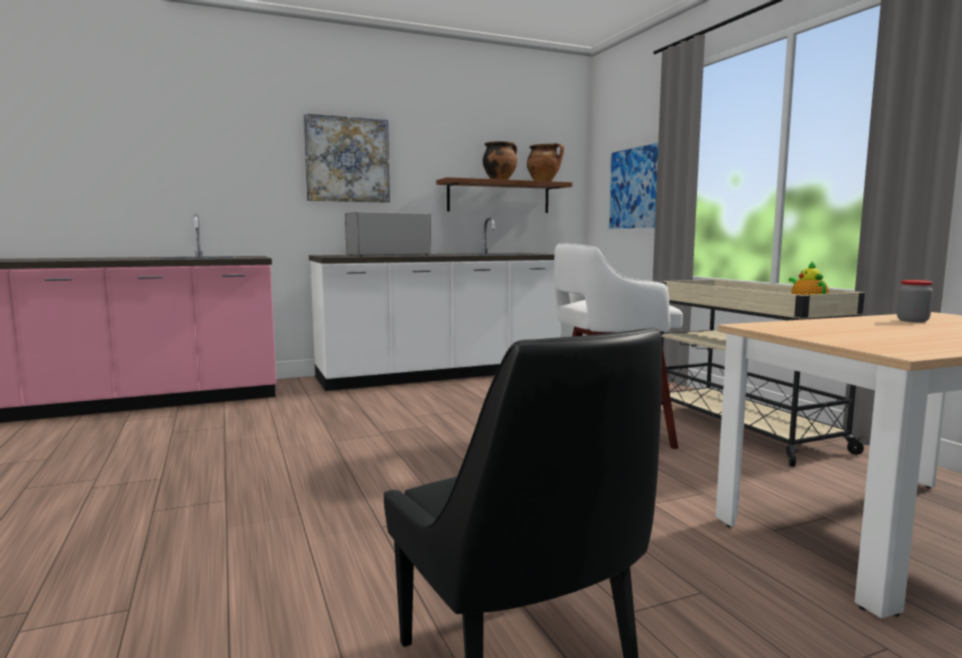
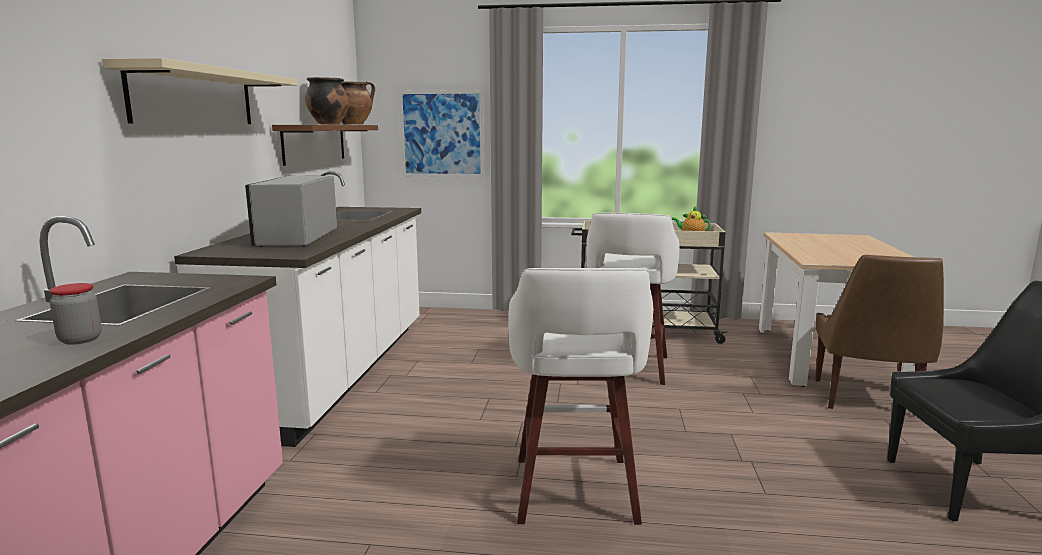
camera: 60 degrees left, 5 degrees up
(322, 459) = (574, 492): none -> white stool
(347, 159) = (194, 97): picture -> beige shelf
(763, 575) = (866, 400): none -> brown chair
(912, 321) = (803, 241): jar -> jar (80, 340)

